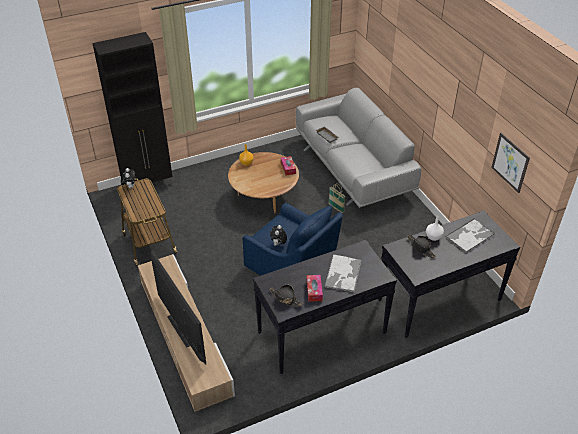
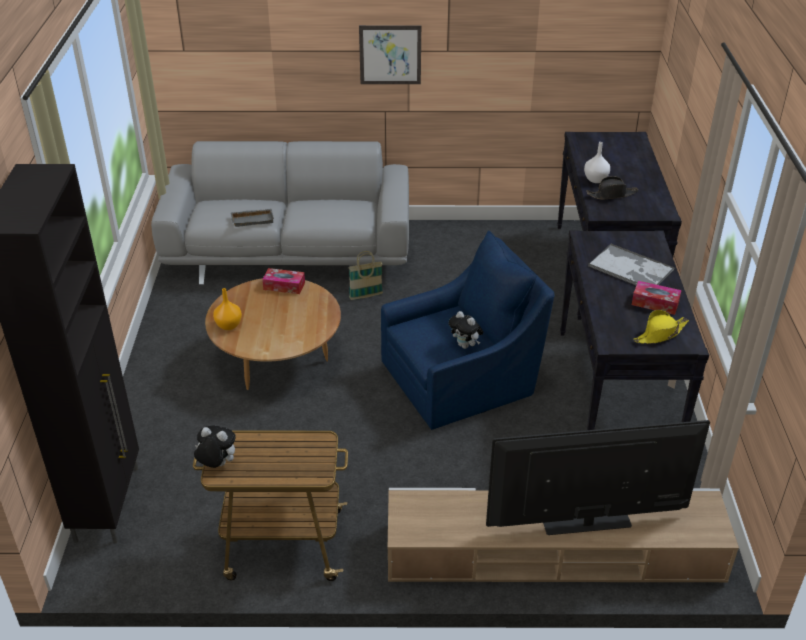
camera: 65 degrees left, 5 degrees down
(285, 298) = (660, 334): black hat -> yellow hat
(470, 236) = (608, 155): tray -> none
(510, 162) = (588, 38): picture -> picture (390, 55)

